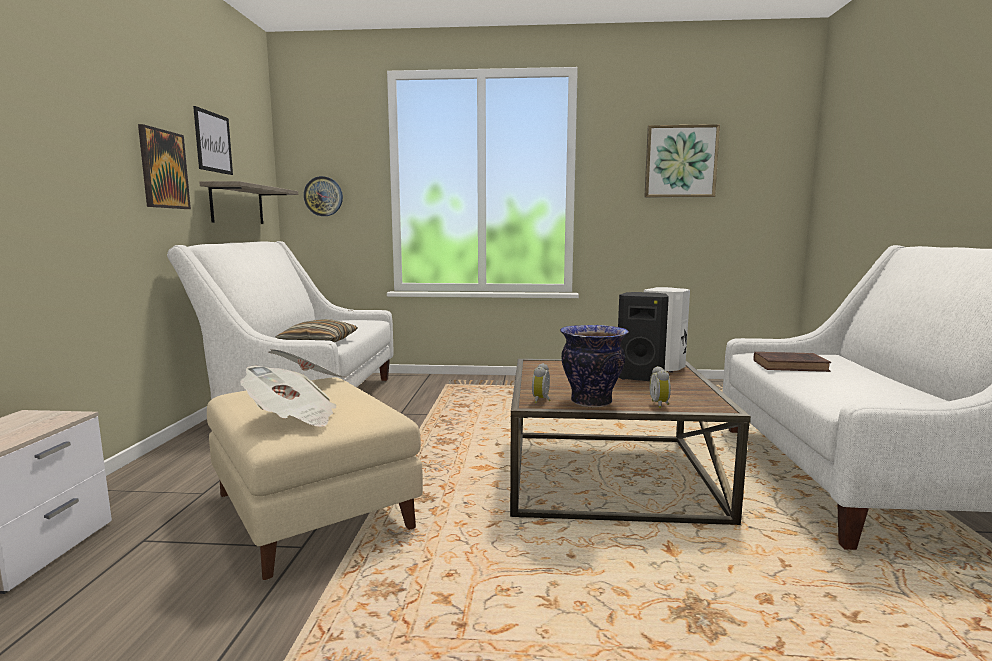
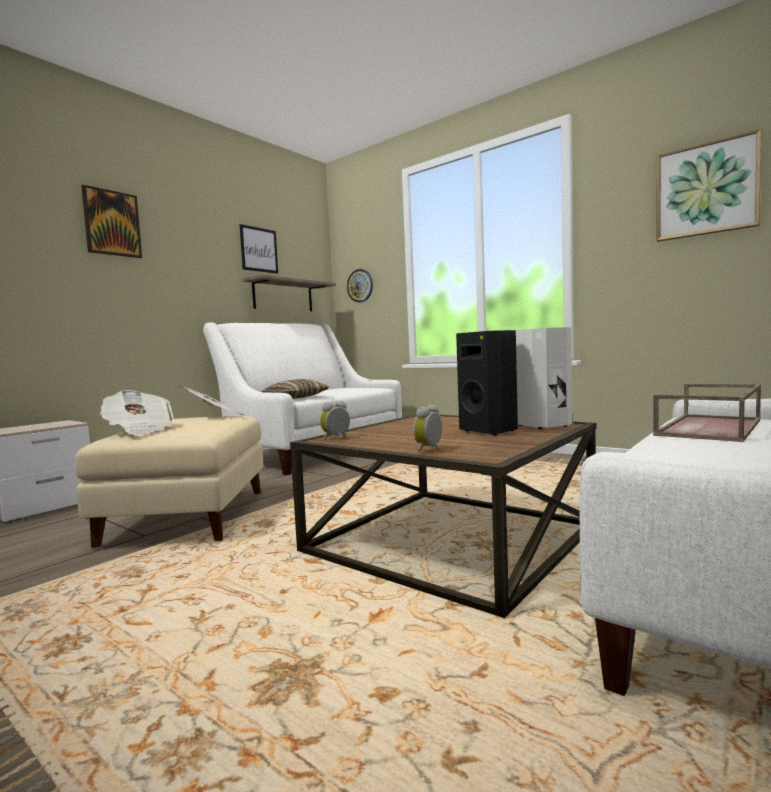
camera: 35 degrees right, 5 degrees down
(163, 169) = (206, 270): picture -> picture (112, 223)
(590, 402) = (371, 442): vase -> none
(792, 366) = (711, 428): brown book -> brown tray

